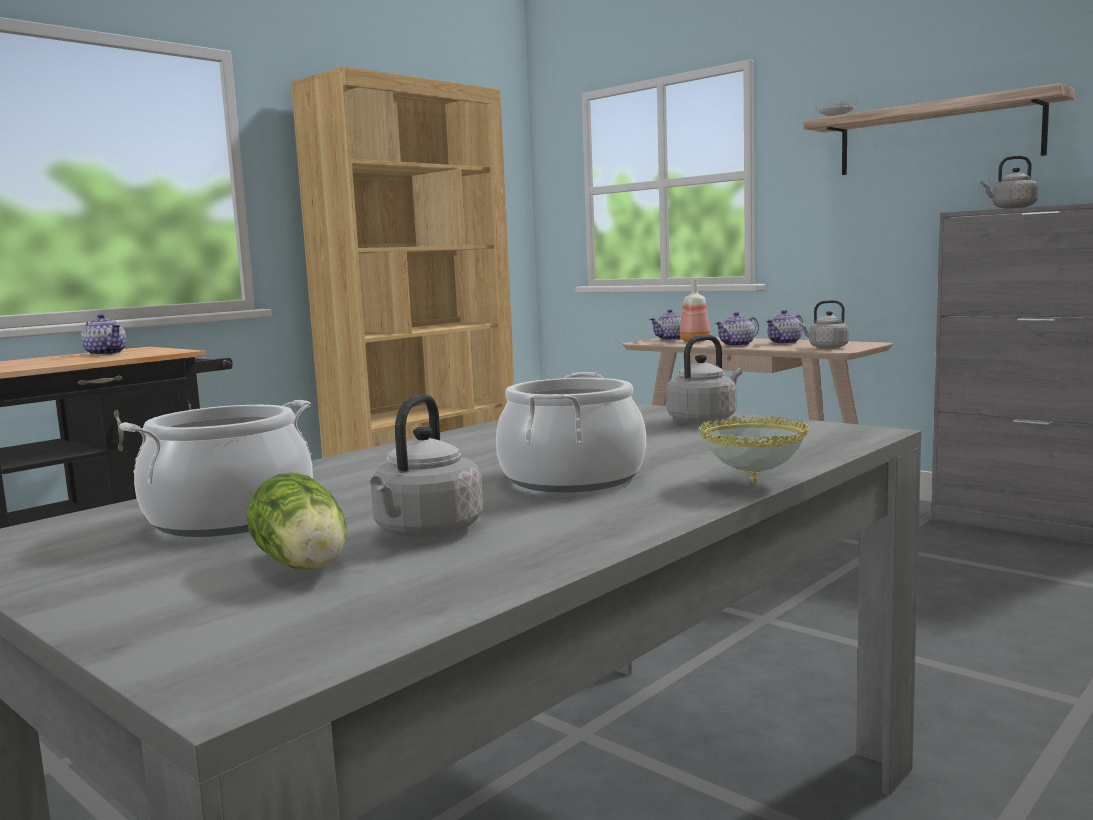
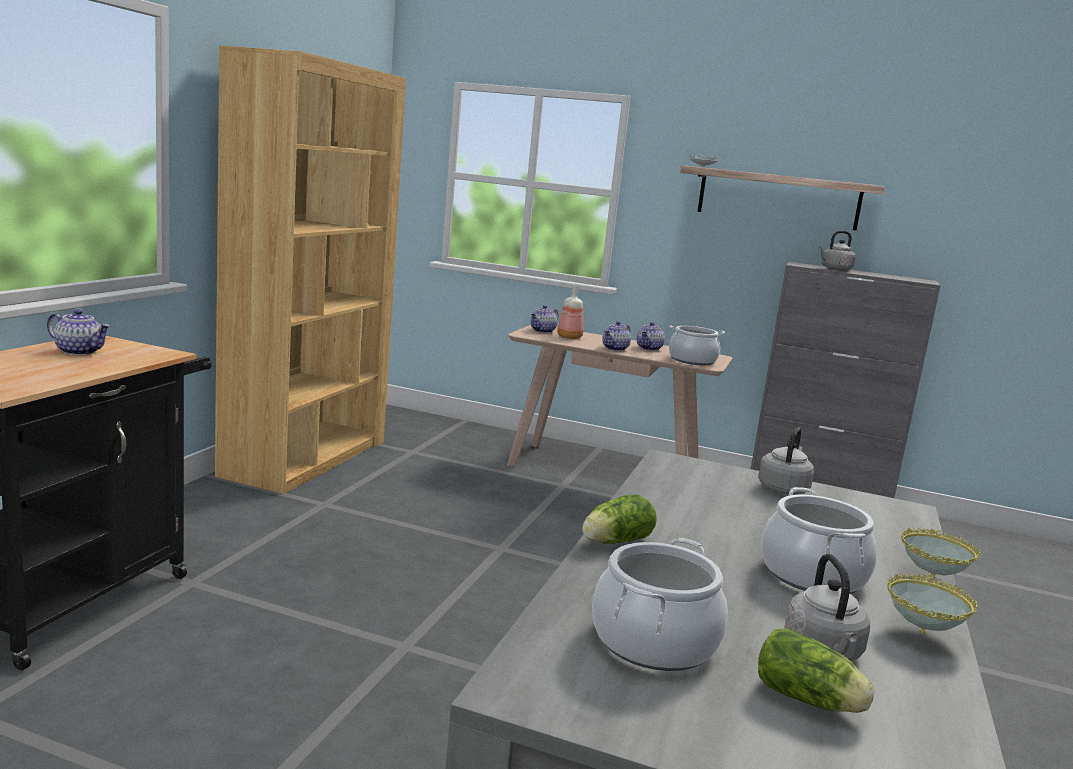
camera: 25 degrees left, 5 degrees up
(372, 455) = (614, 541): none -> lettuce
(615, 523) = (921, 634): none -> bowl
(826, 347) = (692, 360): grey kettle -> cooking pot

